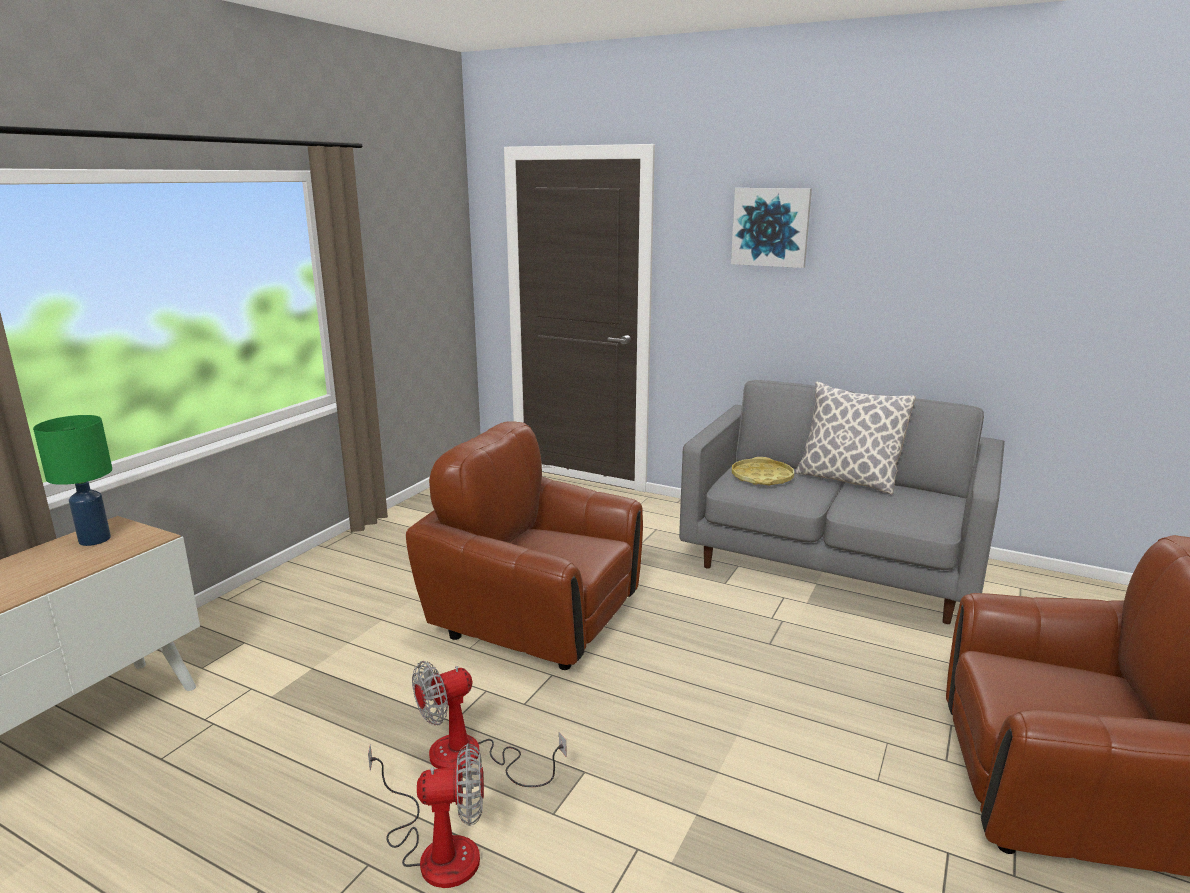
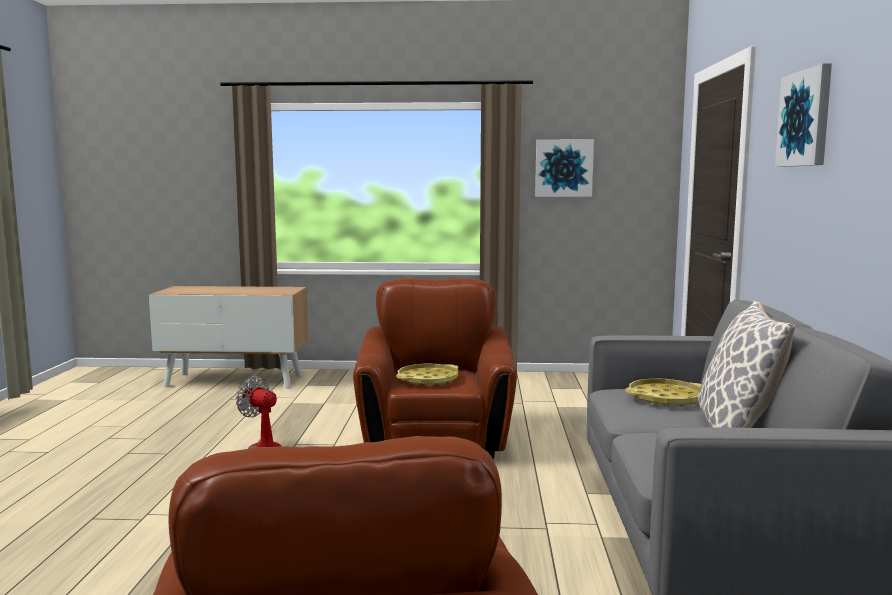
camera: 65 degrees right, 10 degrees down
(95, 539) = (277, 289): green table lamp -> none
(386, 256) = (563, 168): none -> picture
(437, 849) = (181, 464): fan -> none
(565, 554) = (427, 380): none -> yellow tray

